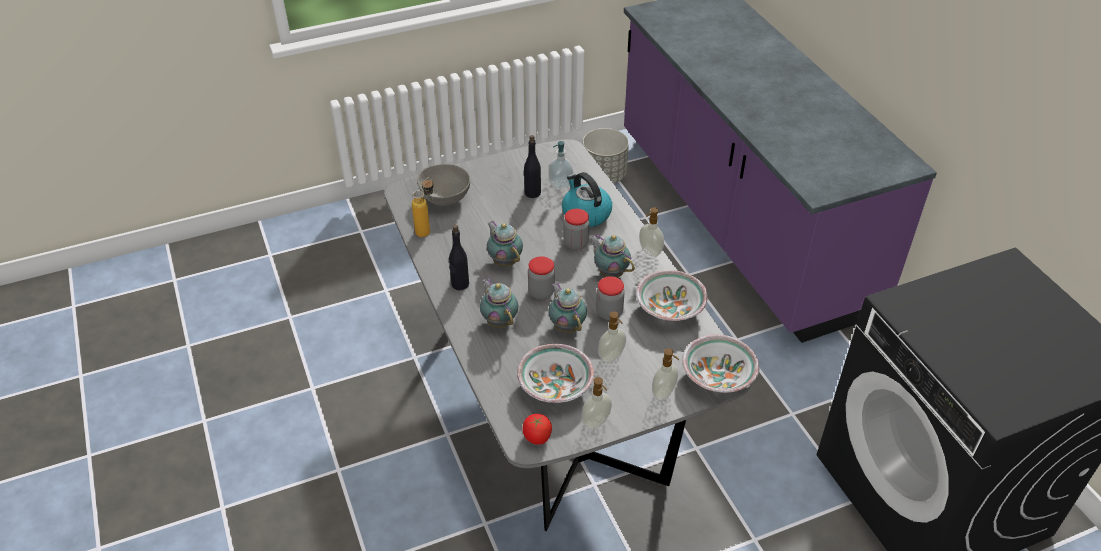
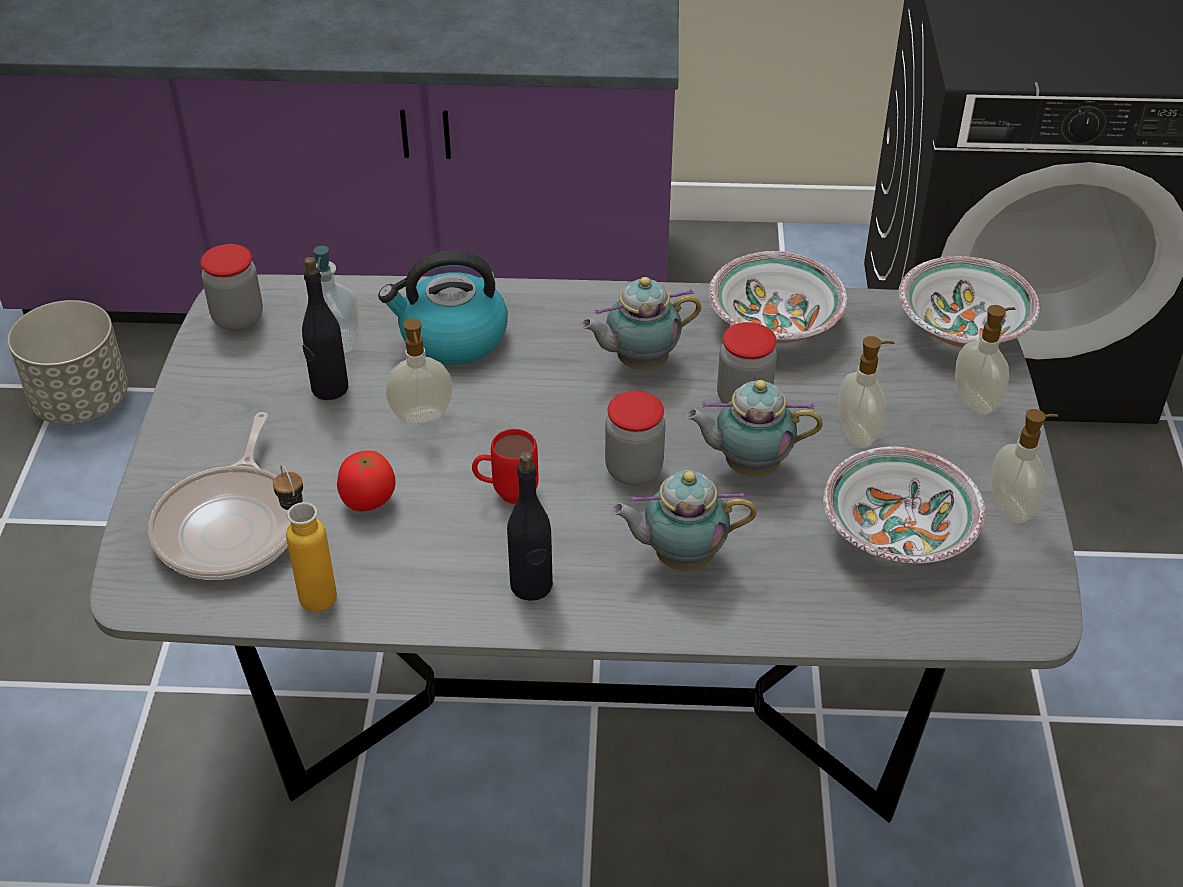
camera: 65 degrees left, 0 degrees up
(445, 198) = (231, 526): grey bowl -> frying pan
(504, 261) = (506, 494): teapot -> red mug
(537, 438) = (1020, 601): tomato -> tomato (368, 500)
(576, 243) = (527, 379): jar -> jar (238, 318)
(649, 252) = (616, 297): soap dispenser -> soap dispenser (422, 417)

